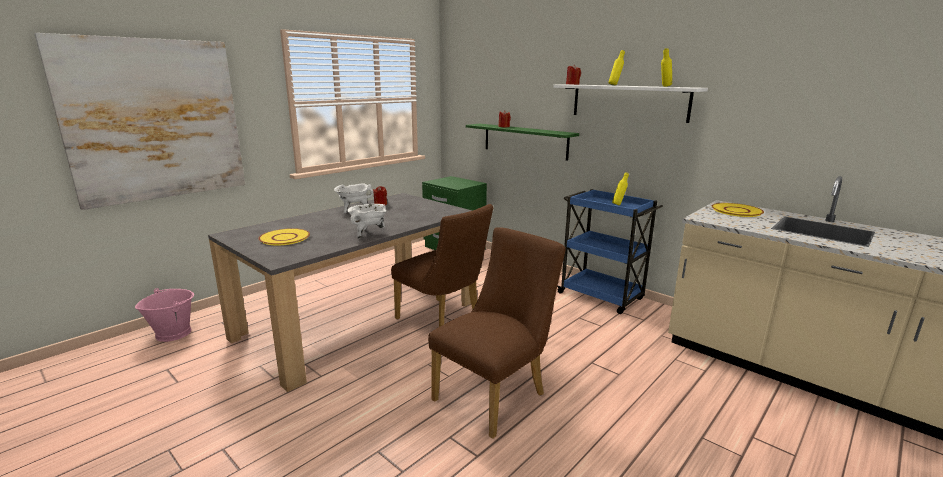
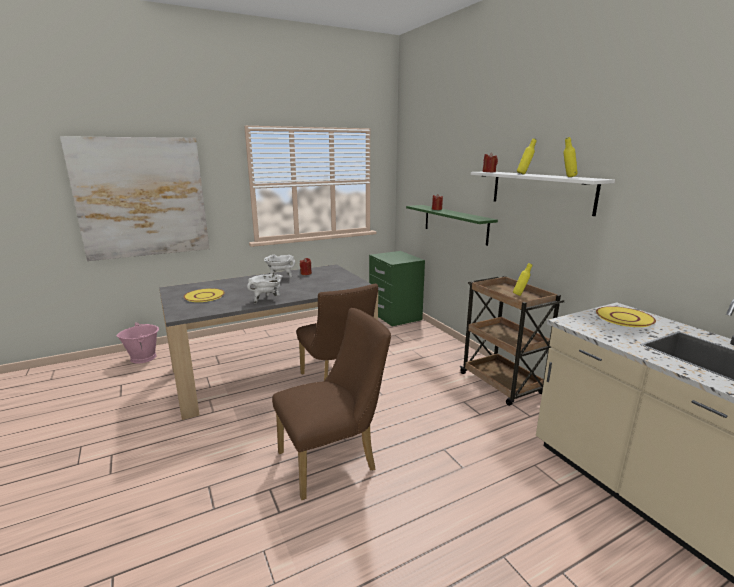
camera: 20 degrees right, 0 degrees up
(602, 296) = (502, 384): blue cart -> brown cart

